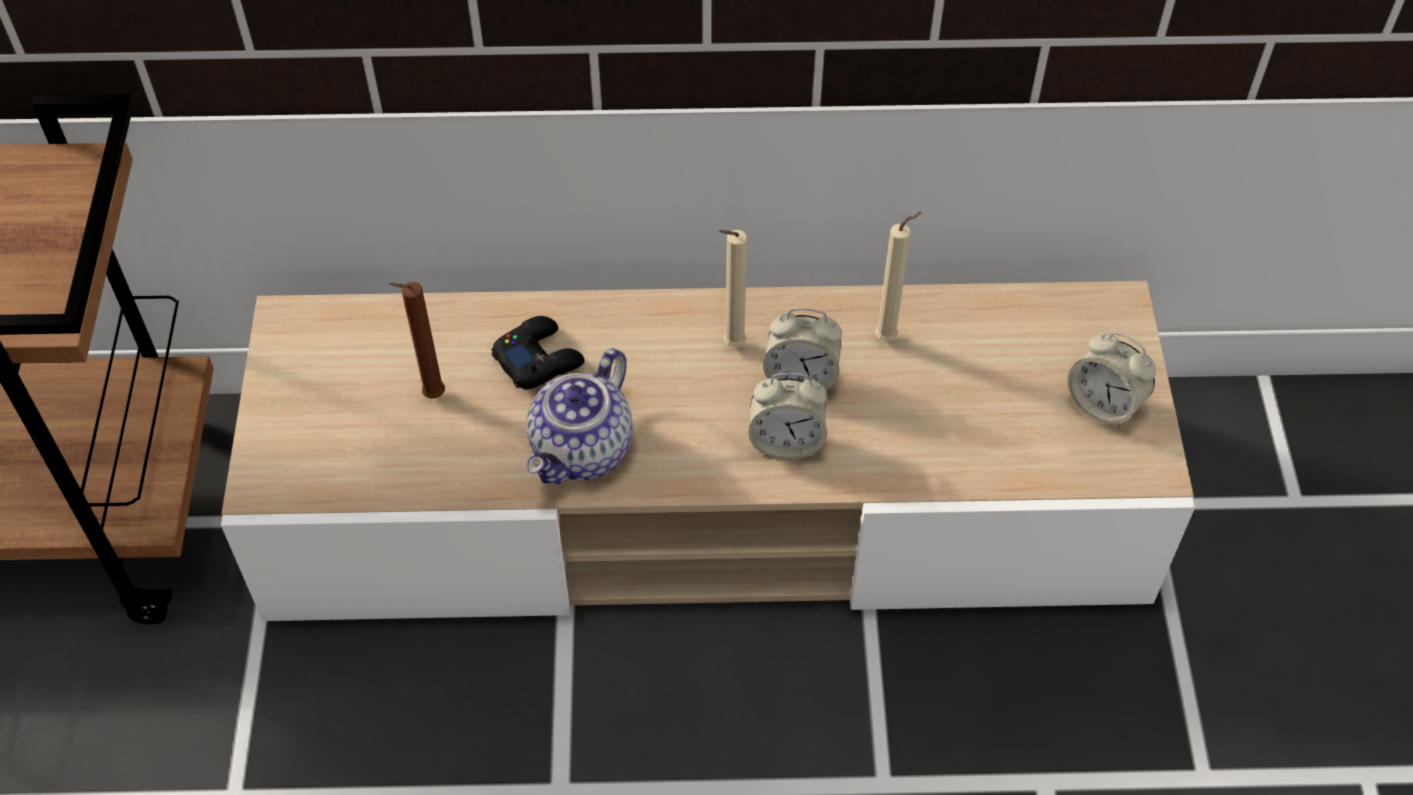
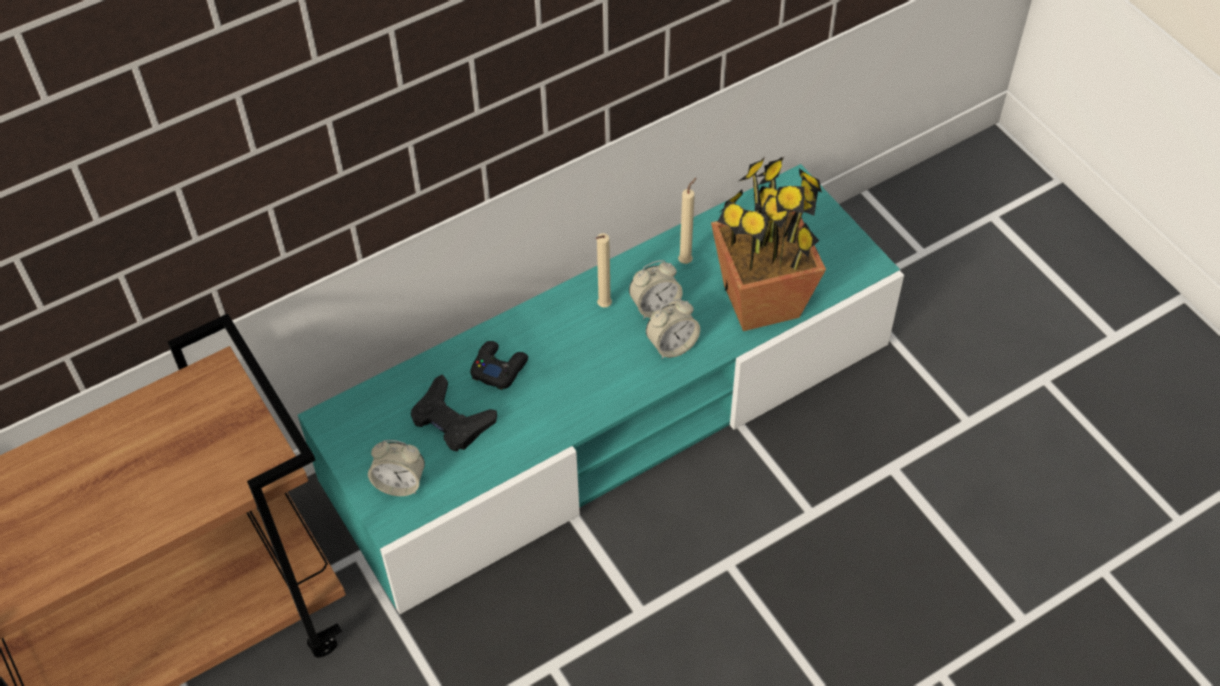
camera: 30 degrees left, 0 degrees up
(430, 396) = (451, 420): brown candle -> black game controller
(583, 450) = (563, 406): teapot -> none
(706, 506) = (611, 415): beige tv stand -> turquoise tv stand
(954, 441) = (761, 300): none -> potted plant
(1103, 405) = (824, 243): alarm clock -> alarm clock (400, 483)

